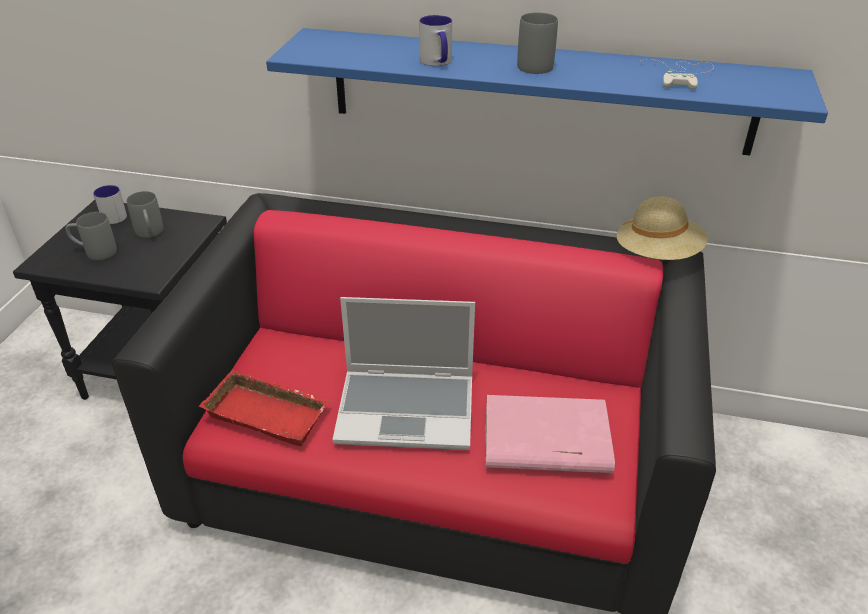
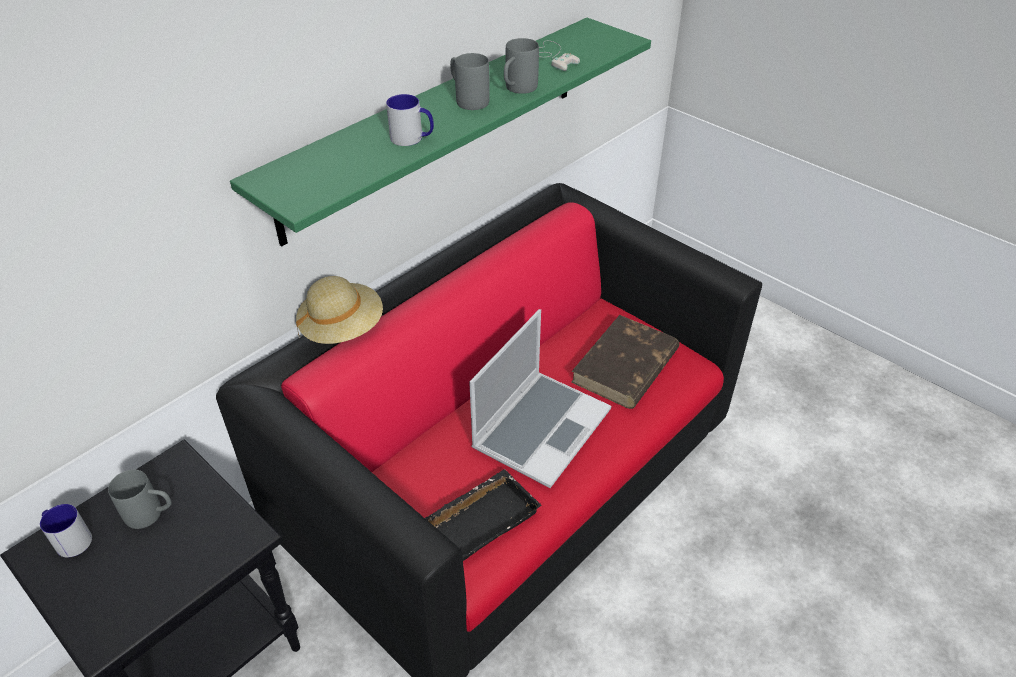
camera: 60 degrees left, 5 degrees up
(95, 252) = (136, 579): grey mug -> grey mug (517, 89)
(270, 412) = (477, 521): red tray -> black tray
(538, 91) = (437, 125): blue shelf -> green shelf
(544, 440) = (625, 367): pink book -> brown book
(657, 254) = (556, 200): beige hat -> beige hat (342, 328)

